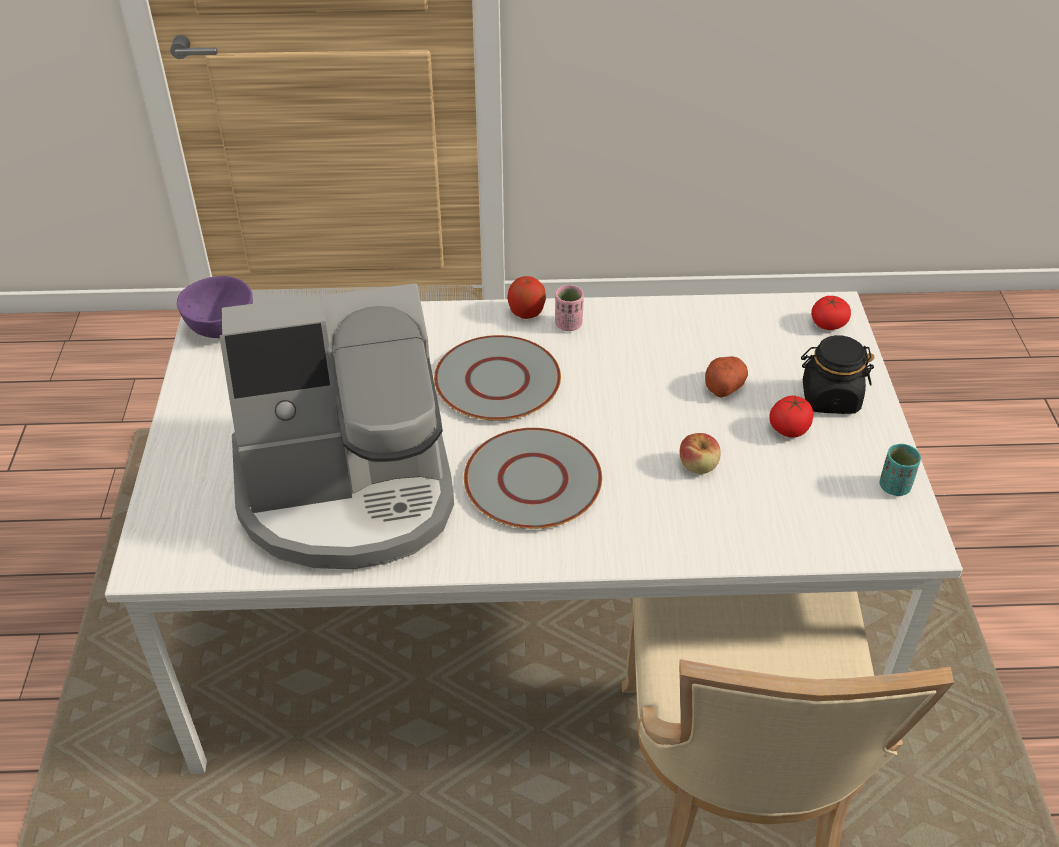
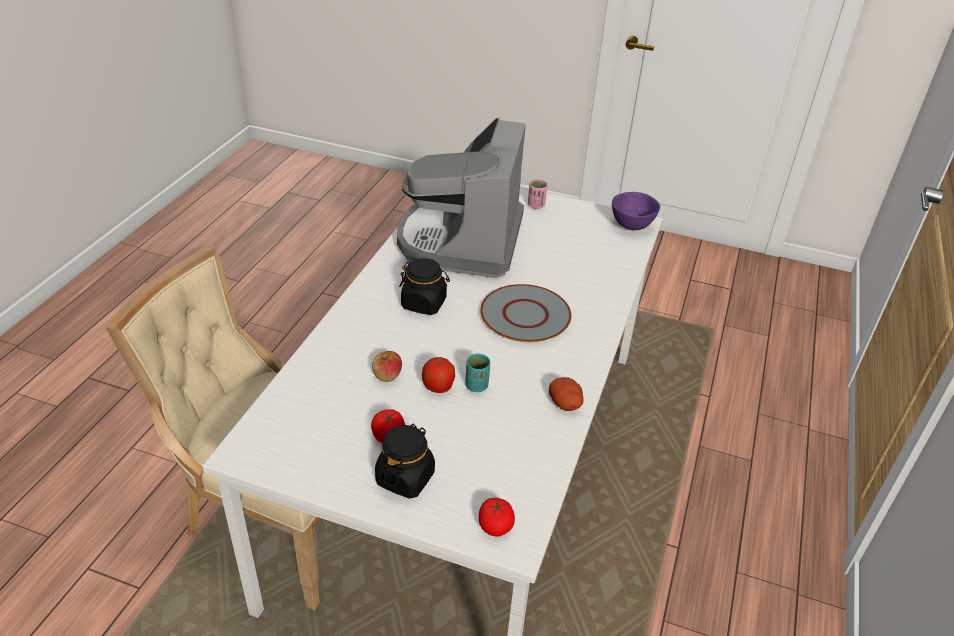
camera: 110 degrees right, 5 degrees down
(526, 313) = (594, 349): apple -> apple (438, 387)
(533, 481) = (424, 303): grey plate -> black jar
(568, 324) = (570, 365): pink cup -> pink cup (536, 205)
(724, 386) = (456, 421): potato -> potato (566, 403)
(894, 486) = (294, 468): turquoise cup -> turquoise cup (476, 386)

